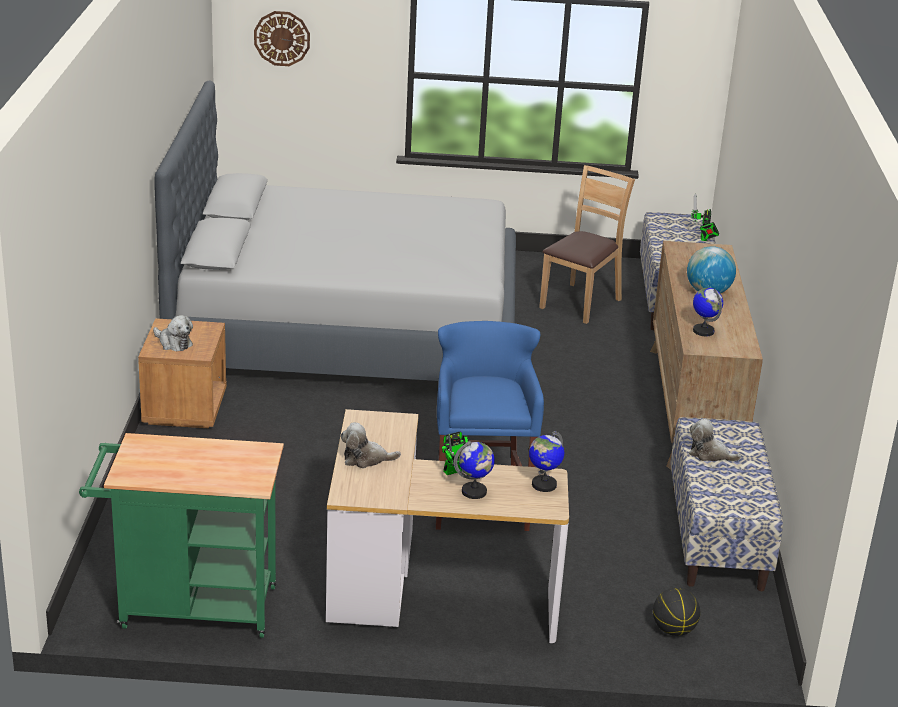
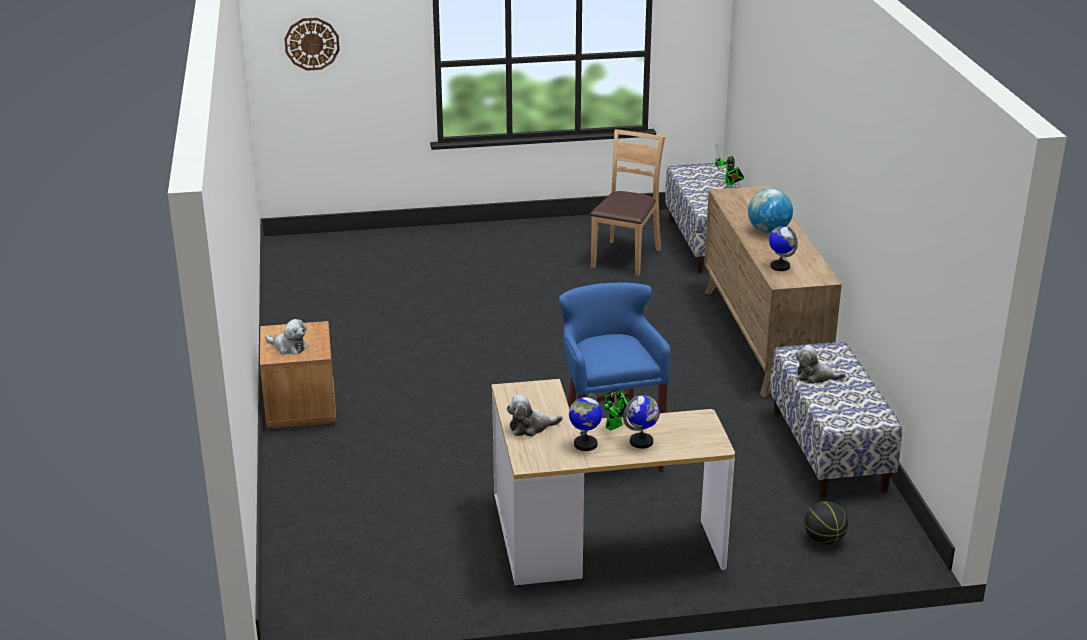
camera: 10 degrees left, 0 degrees up
(188, 608) = (381, 594): green cart -> none
(347, 329) = (423, 311): grey bed -> none
(543, 485) = (700, 426): globe -> globe (585, 444)

